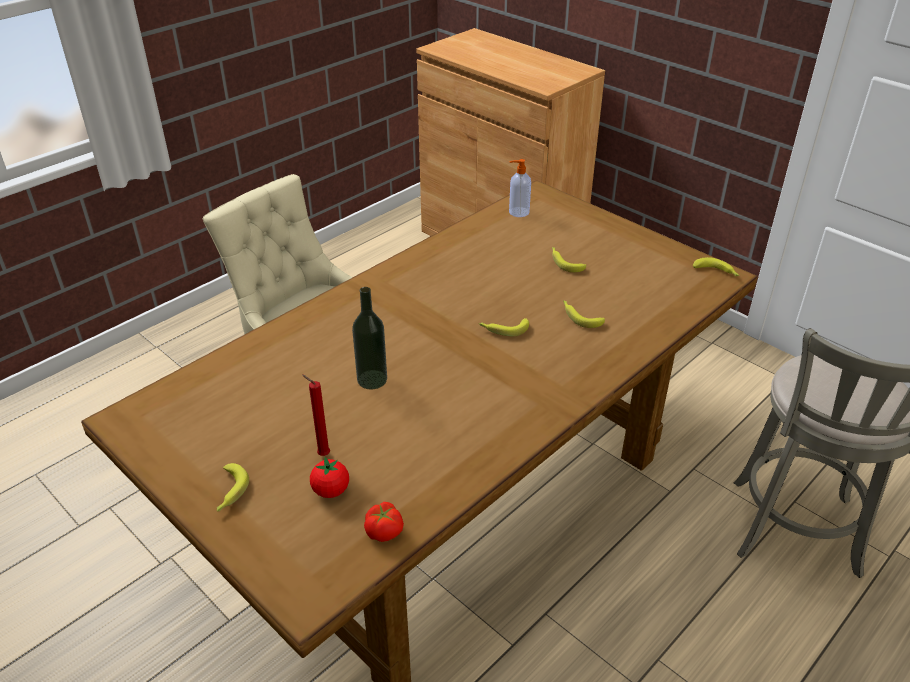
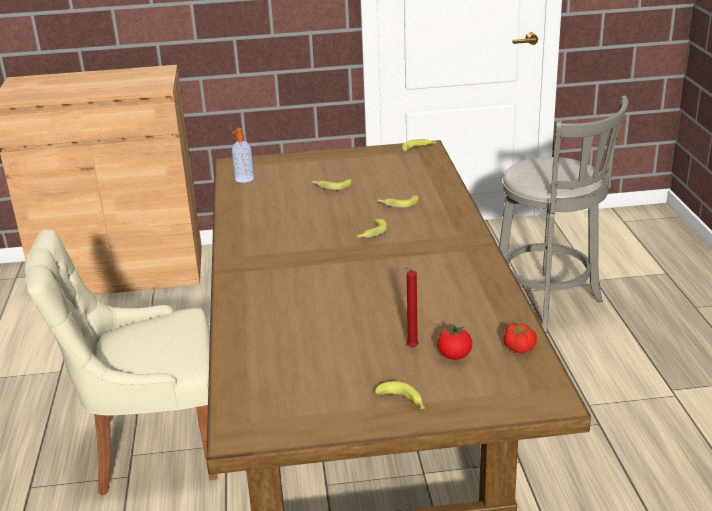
camera: 50 degrees left, 10 degrees down
(372, 379) = (354, 300): bottle -> none

